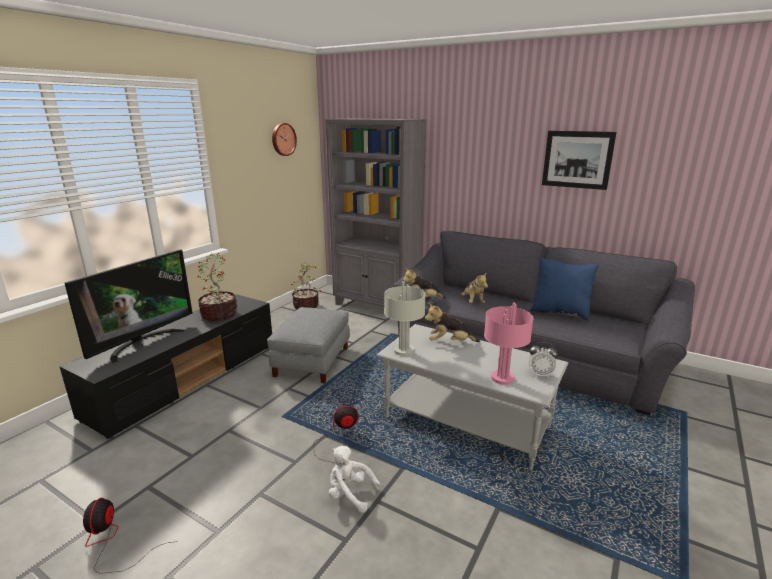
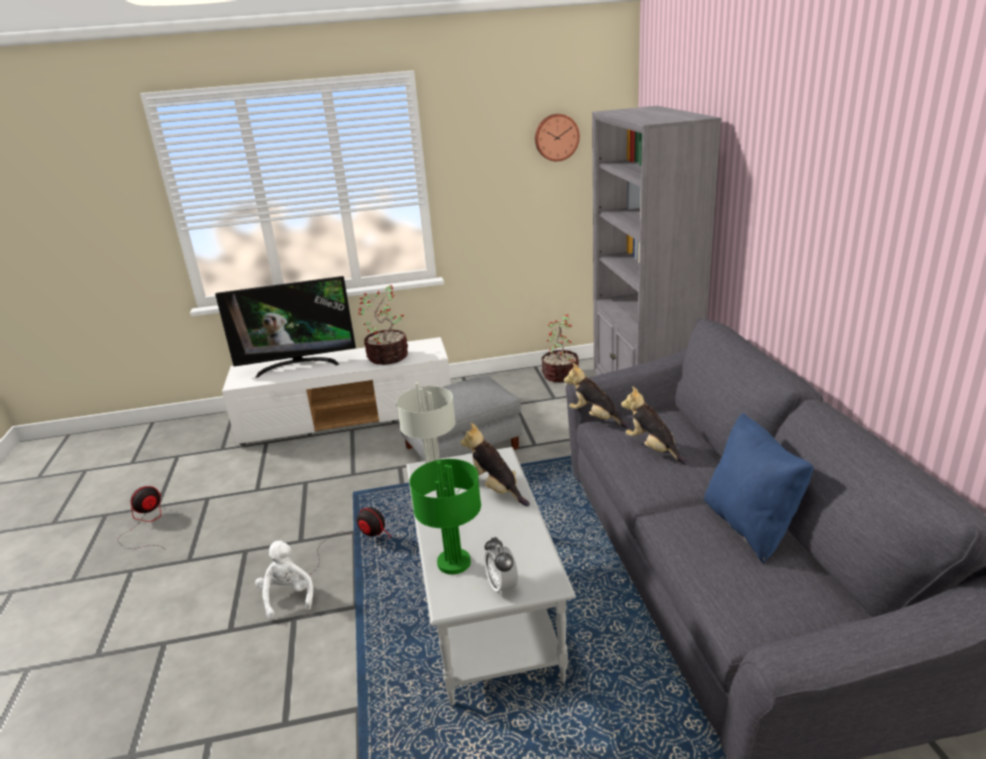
camera: 50 degrees right, 5 degrees up
(188, 379) = (349, 417): black tv stand -> white tv stand
(473, 301) = (652, 448): plush toy -> plush toy turned 105 degrees clockwise
(502, 378) = (453, 562): pink table lamp -> green table lamp
(577, 159) = (900, 235): picture -> none

